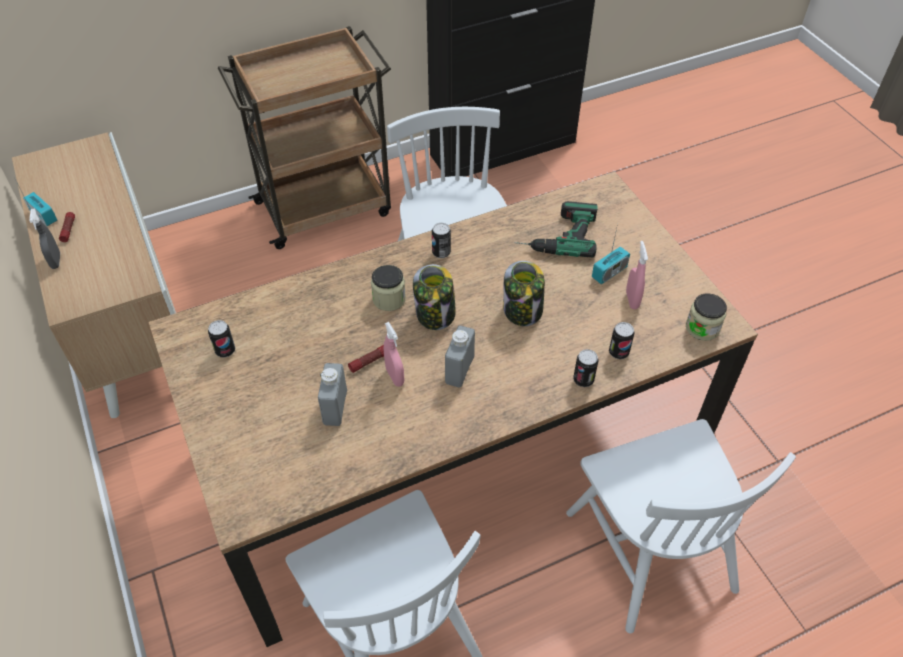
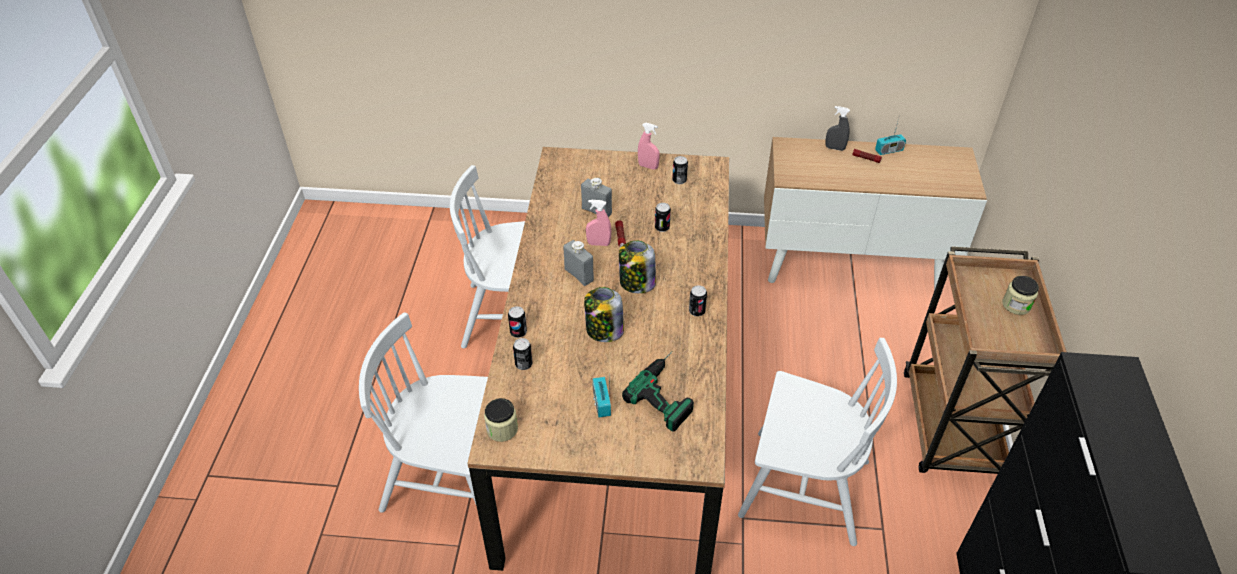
camera: 120 degrees right, 5 degrees down
(328, 330) = (662, 227): none -> can
(389, 299) = (669, 265): jar -> jar (1016, 305)
(632, 300) = (563, 401): pink spray bottle -> pink spray bottle (648, 166)

